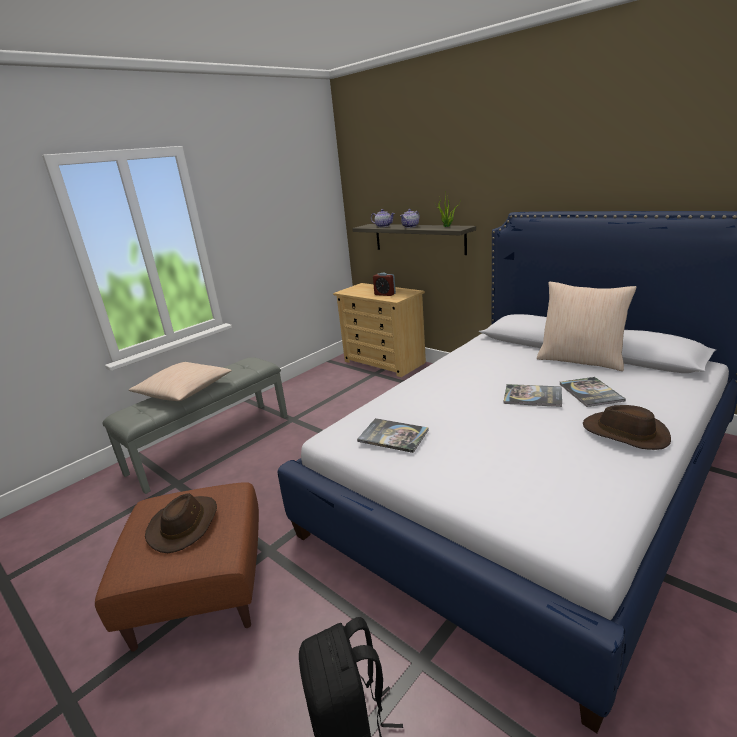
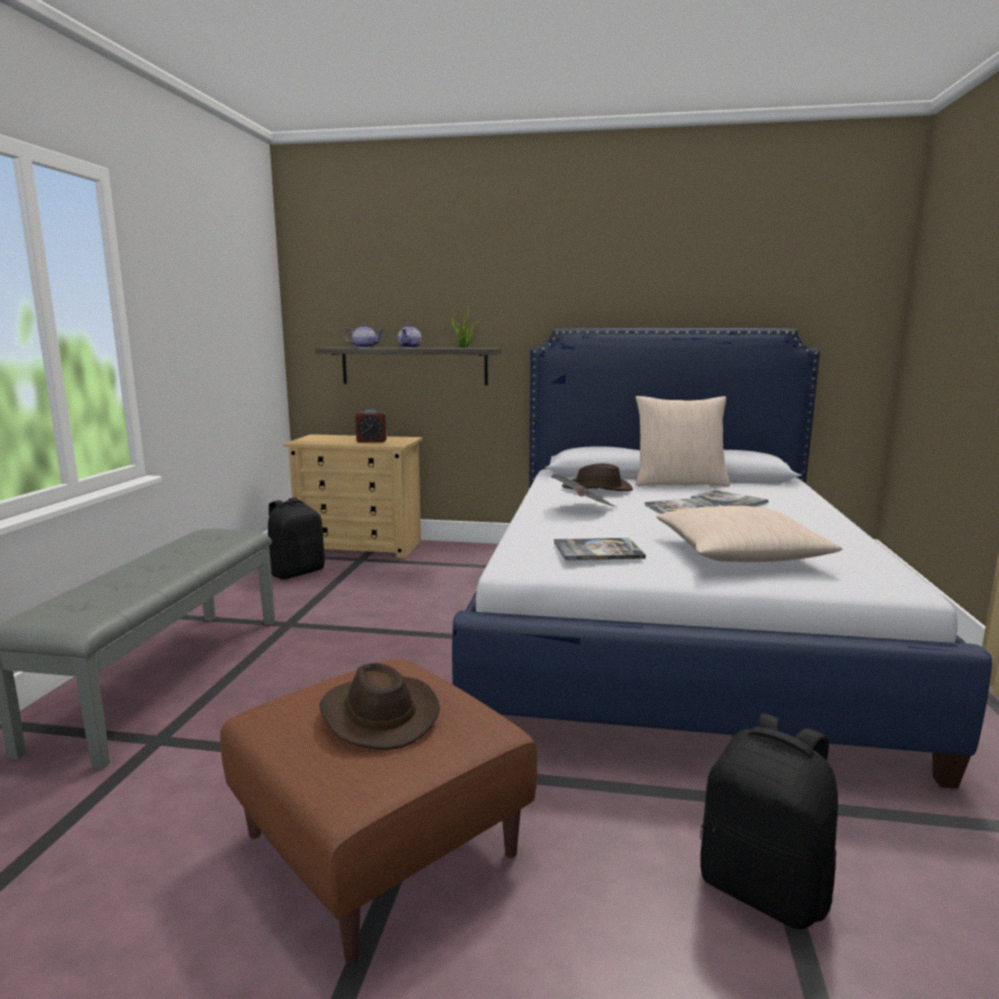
camera: 35 degrees left, 10 degrees down
(184, 391) = (135, 574): beige pillow -> beige pillow (739, 554)
(331, 378) = (297, 572): none -> black backpack
(453, 383) = (583, 508): none -> newspaper
(625, 433) = (804, 521): brown hat -> brown hat (597, 489)

